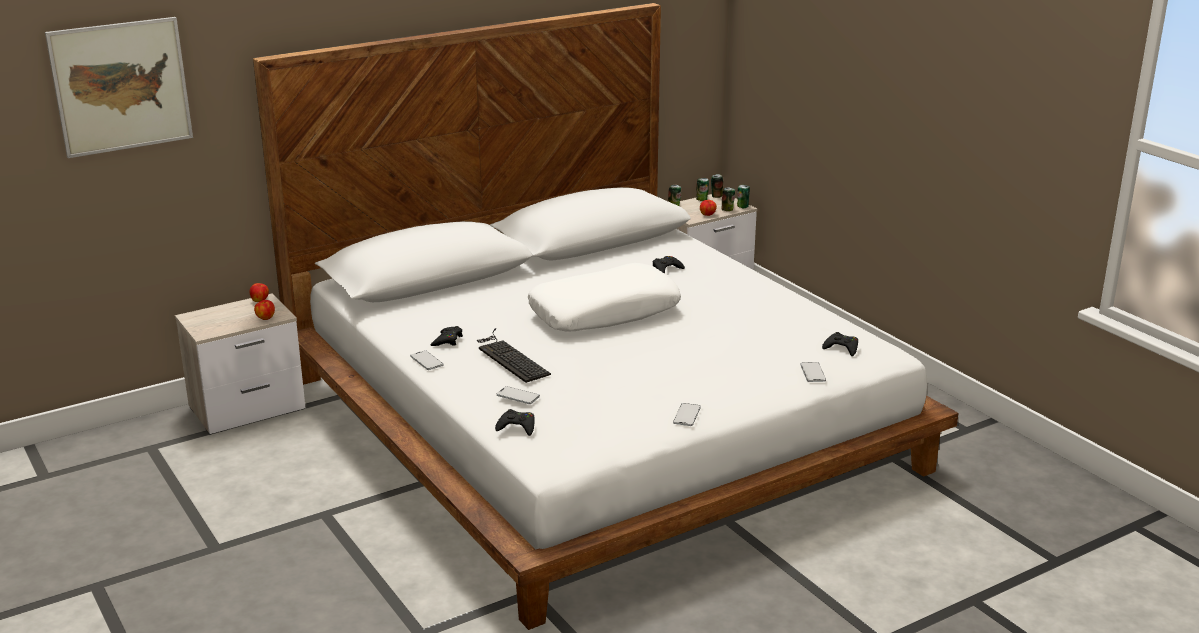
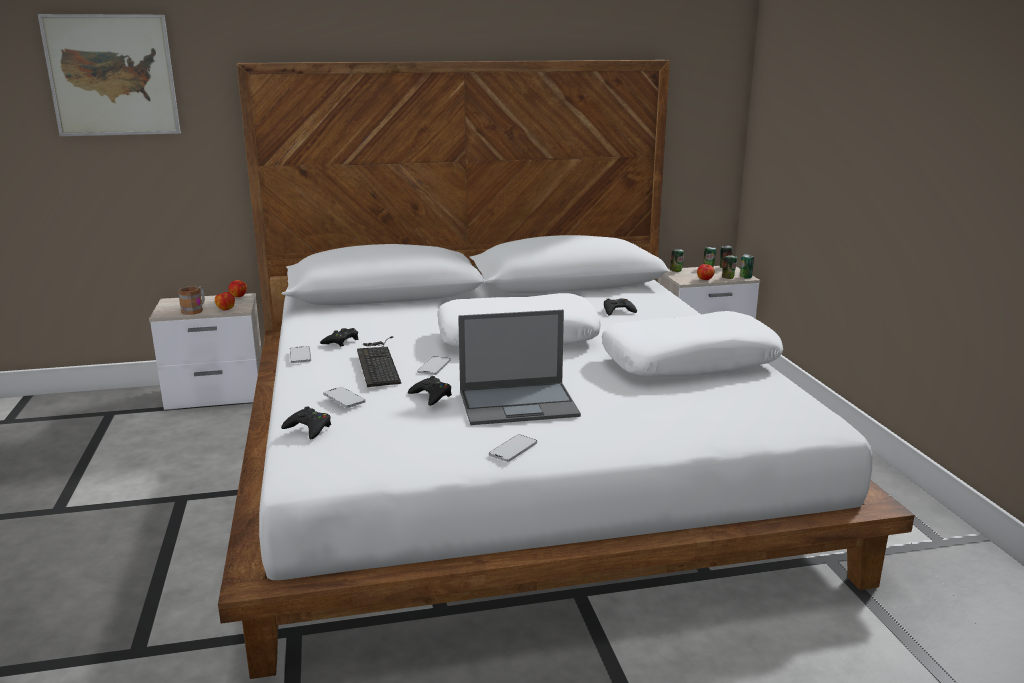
camera: 20 degrees right, 5 degrees down
(233, 324) = (195, 310): none -> mug
(659, 376) = (519, 403): none -> laptop
(761, 315) = (689, 362): none -> white pillow
(812, 373) = (707, 427): phone -> phone (434, 366)
(842, 348) = (763, 407): black game controller -> black game controller (431, 396)

